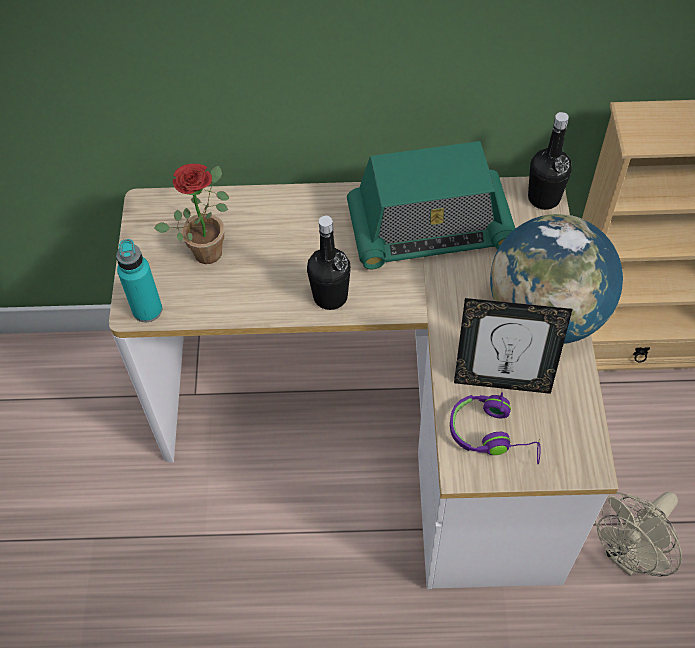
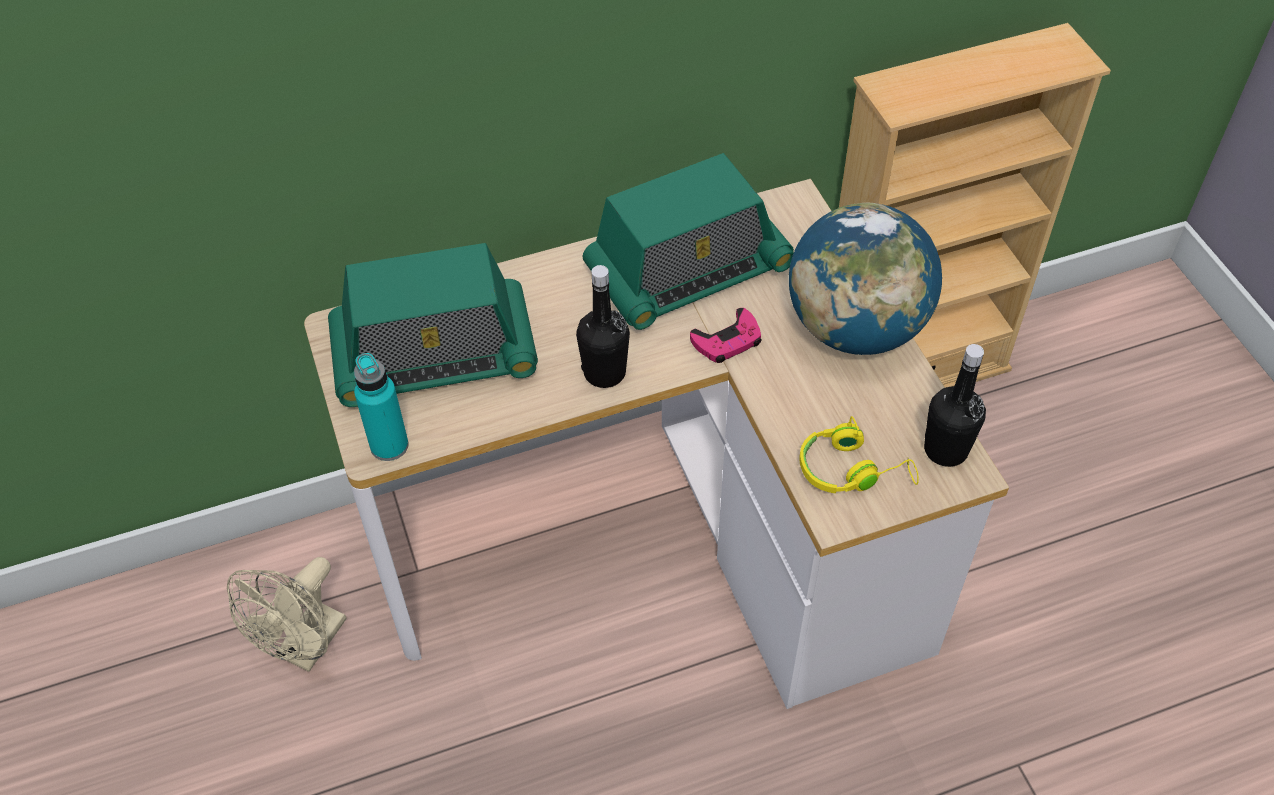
camera: 20 degrees left, 5 degrees down
(208, 247) = (435, 356): potted plant -> radio
(437, 297) = (727, 341): none -> pink game controller
(493, 434) = (852, 469): purple headphones -> yellow headphones
(502, 381) = (838, 411): picture frame -> none
(544, 198) = (800, 207): black bottle -> black bottle (945, 450)
(627, 554) = (993, 600): beige fan -> beige fan (306, 648)

